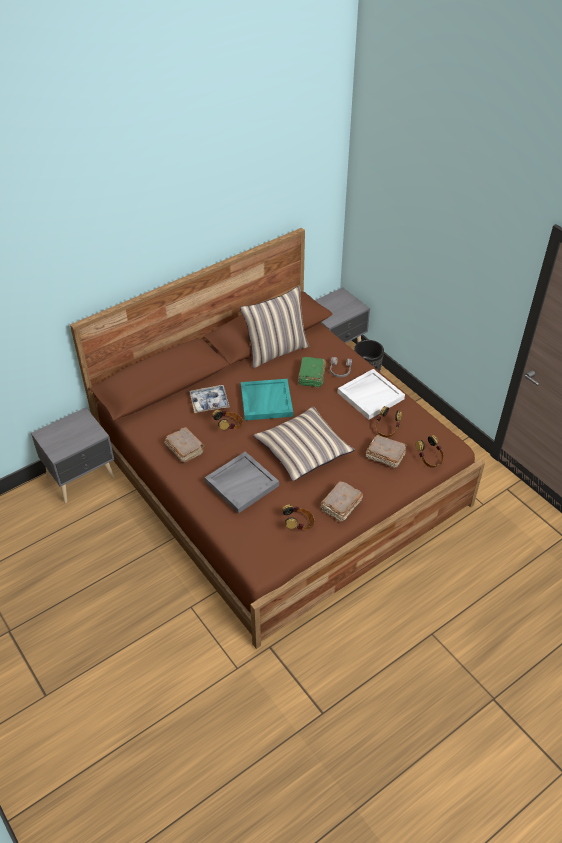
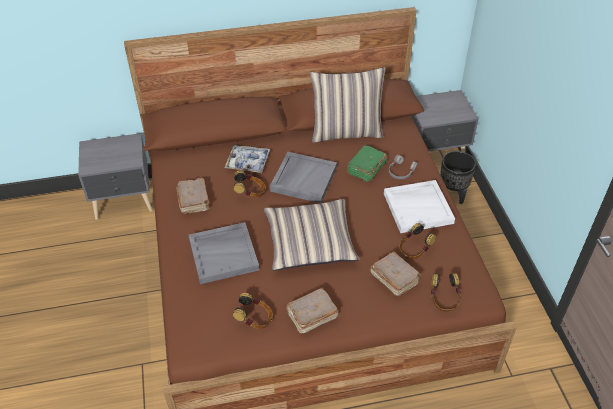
camera: 25 degrees right, 0 degrees up
(266, 401) = (303, 179): turquoise tray -> grey tray

